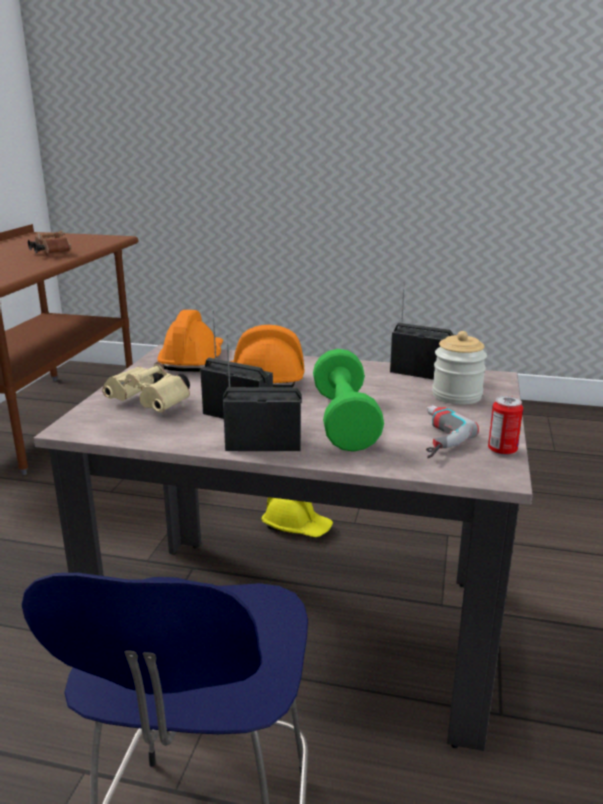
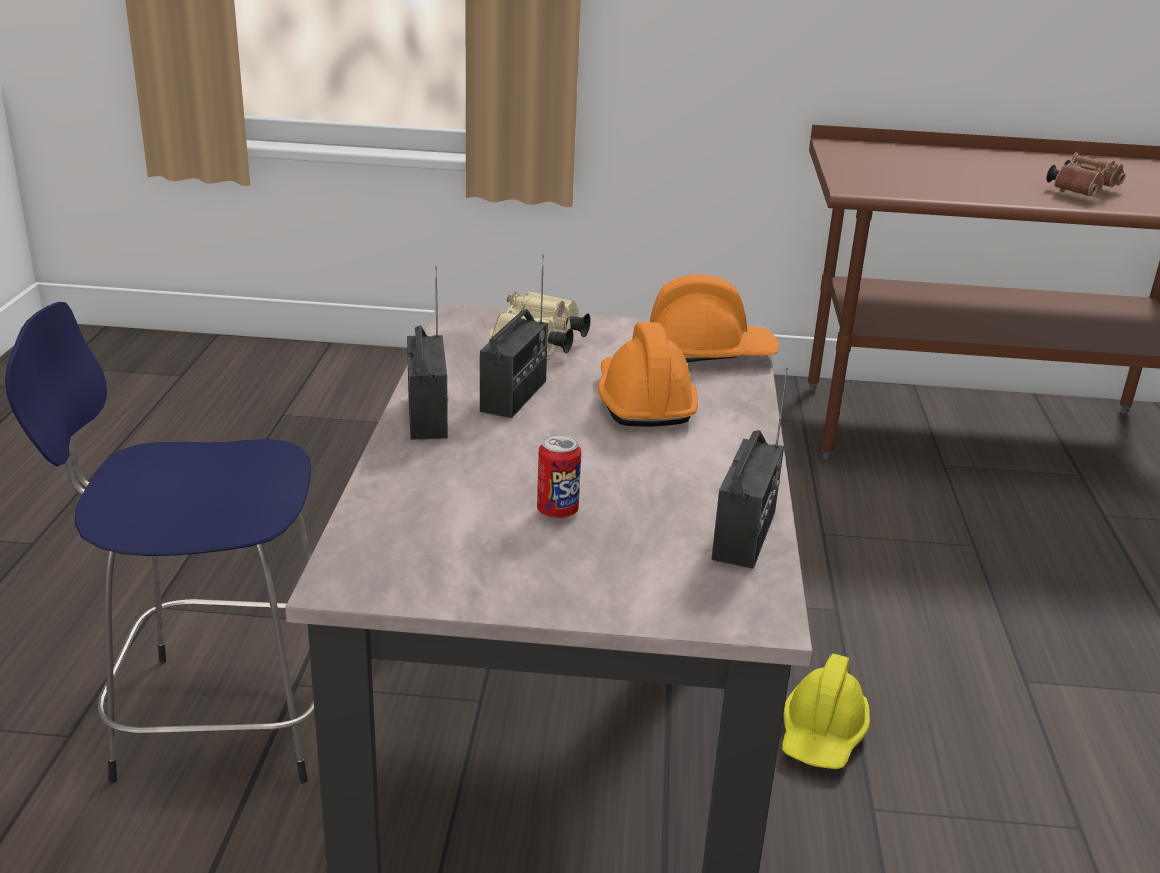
camera: 80 degrees right, 5 degrees up
(344, 421) = (511, 467): green dumbbell -> none
(430, 437) = (462, 532): power drill -> none
(456, 396) = (643, 566): jar -> none
(502, 450) = (422, 593): can -> can (557, 511)

